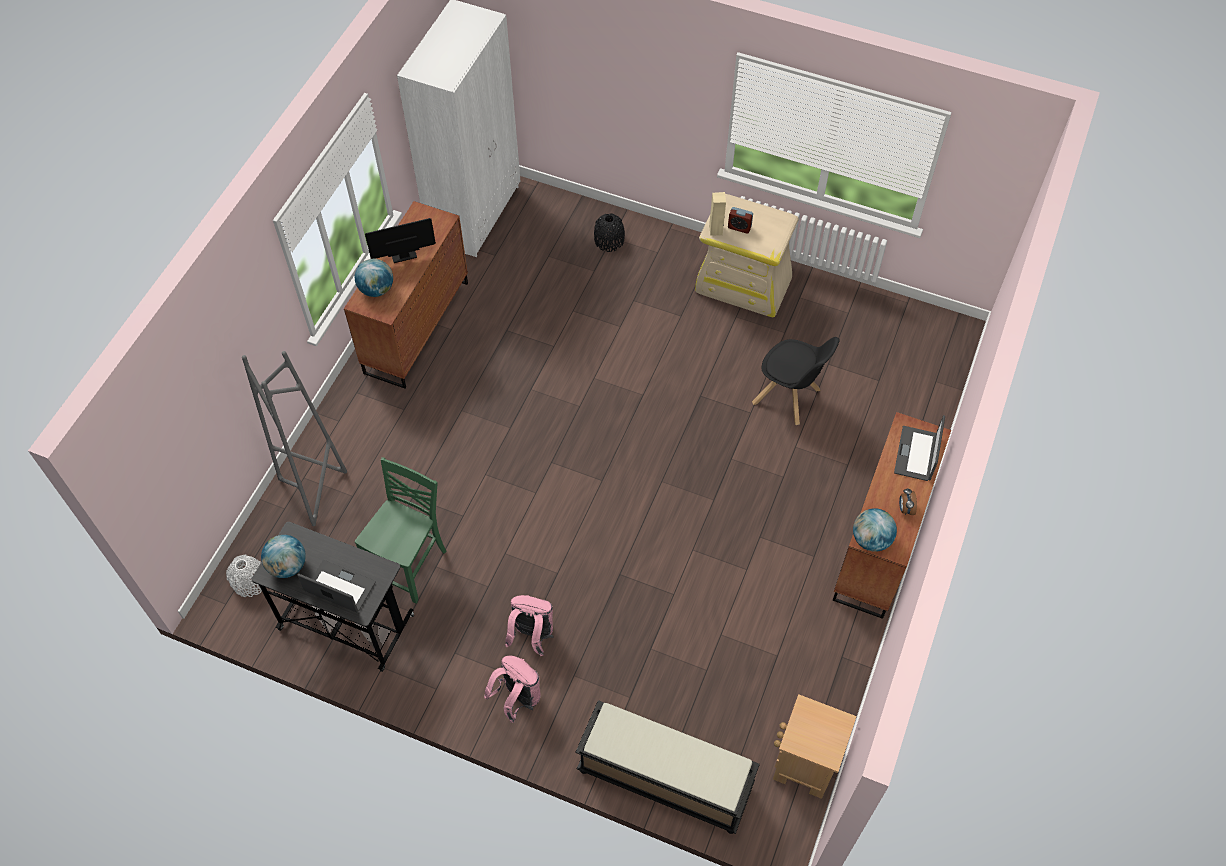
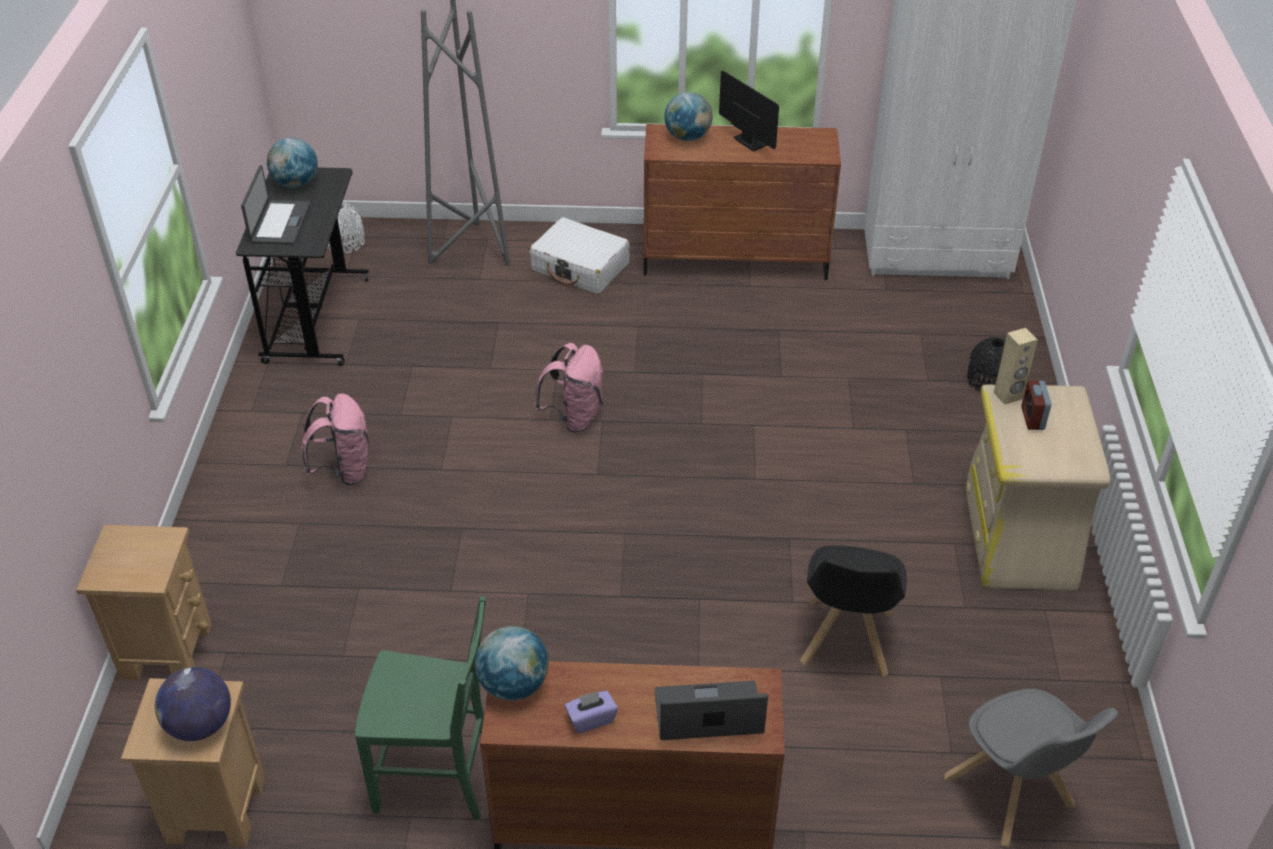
camera: 70 degrees right, 15 degrees down
(374, 425) = (580, 267): none -> white suitcase
(410, 565) = (406, 346): green chair -> green chair (438, 779)
(517, 698) = (254, 481): pink backpack -> pink backpack (574, 417)
(663, 779) = (168, 650): black bench -> beige nightstand
(826, 722) = (200, 725): none -> globe
(905, 509) = (591, 719): alarm clock -> purple tissue box
(913, 366) = (1013, 796): none -> grey chair

